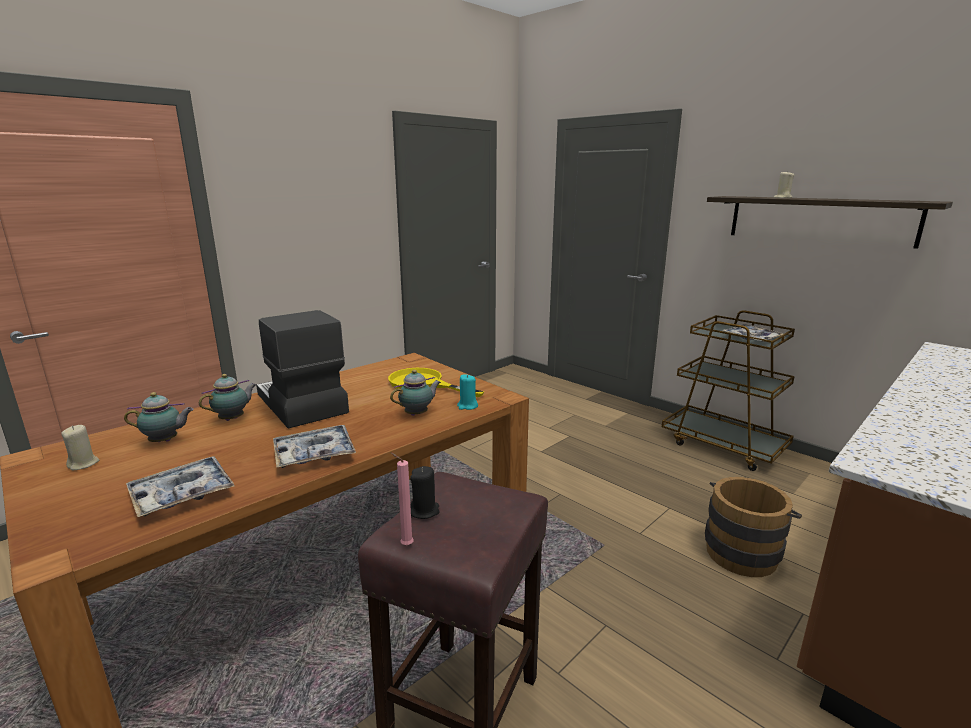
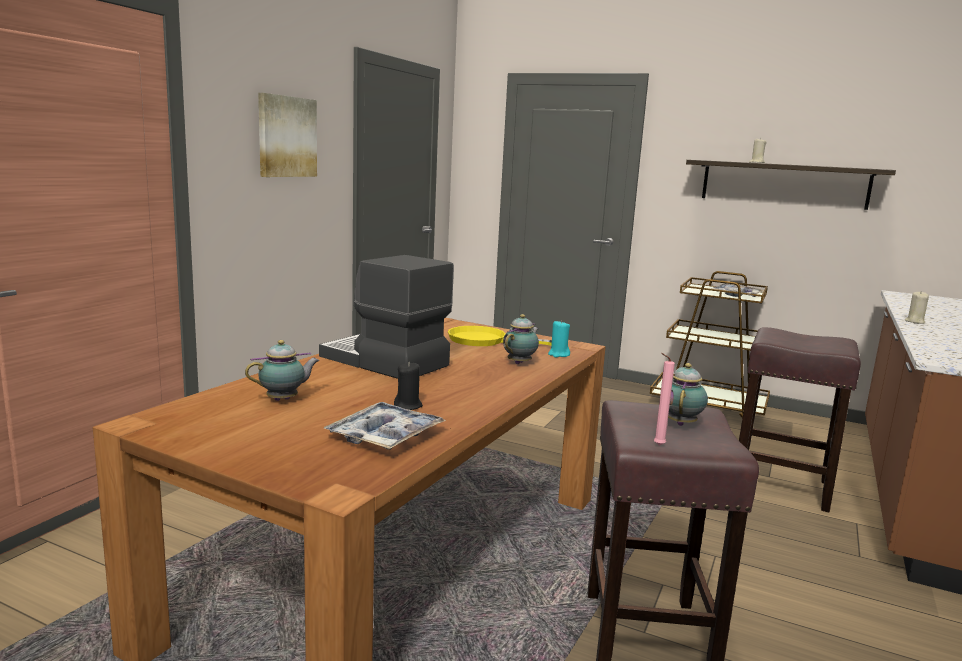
camera: 20 degrees left, 5 degrees down
(83, 464) = (221, 424): beige candle -> beige candle (914, 321)
(233, 419) = (329, 377): teapot -> teapot (681, 423)
(314, 454) = (468, 397): tray -> none
(318, 195) = (286, 137): none -> picture
(424, 511) = (637, 425): black candle -> black candle (408, 406)
(743, 551) = (782, 486): brown bucket -> brown stool

